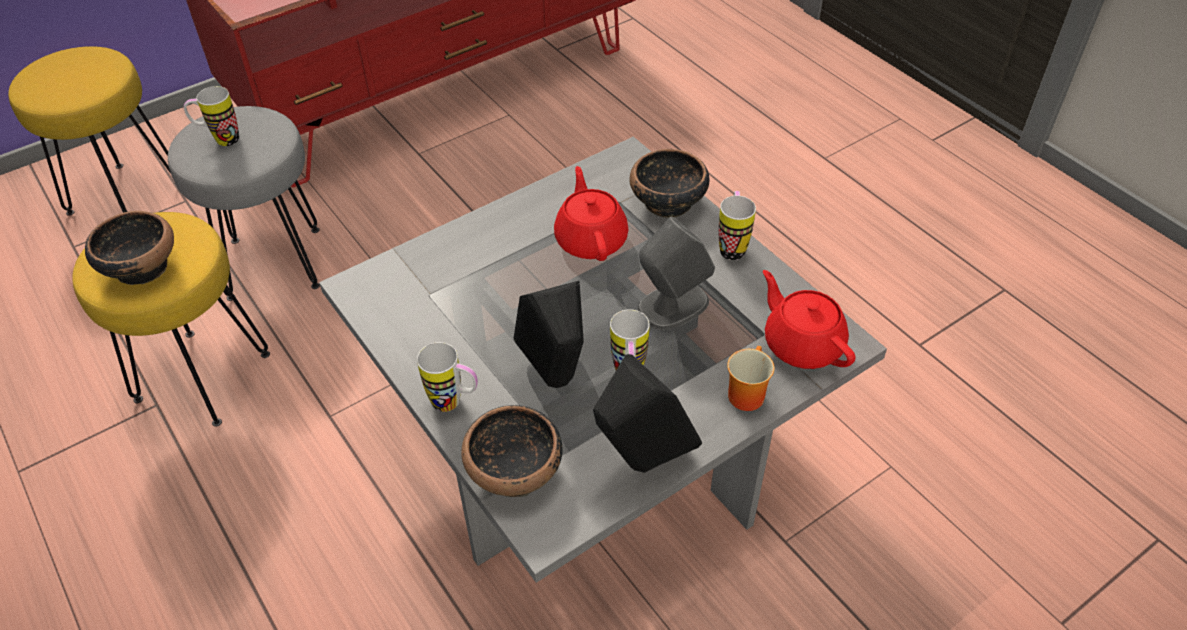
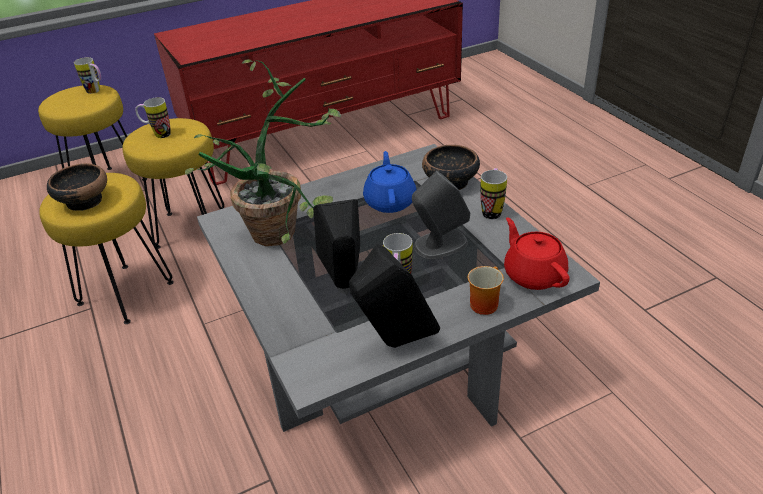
camera: 10 degrees right, 10 degrees down
(273, 262) = (190, 228): grey stool -> yellow stool
(454, 403) = (268, 294): mug -> mug (96, 91)
(455, 297) = (286, 230): none -> potted plant
(515, 471) = (300, 340): bowl -> none
(591, 239) = (390, 201): red teapot -> blue teapot

